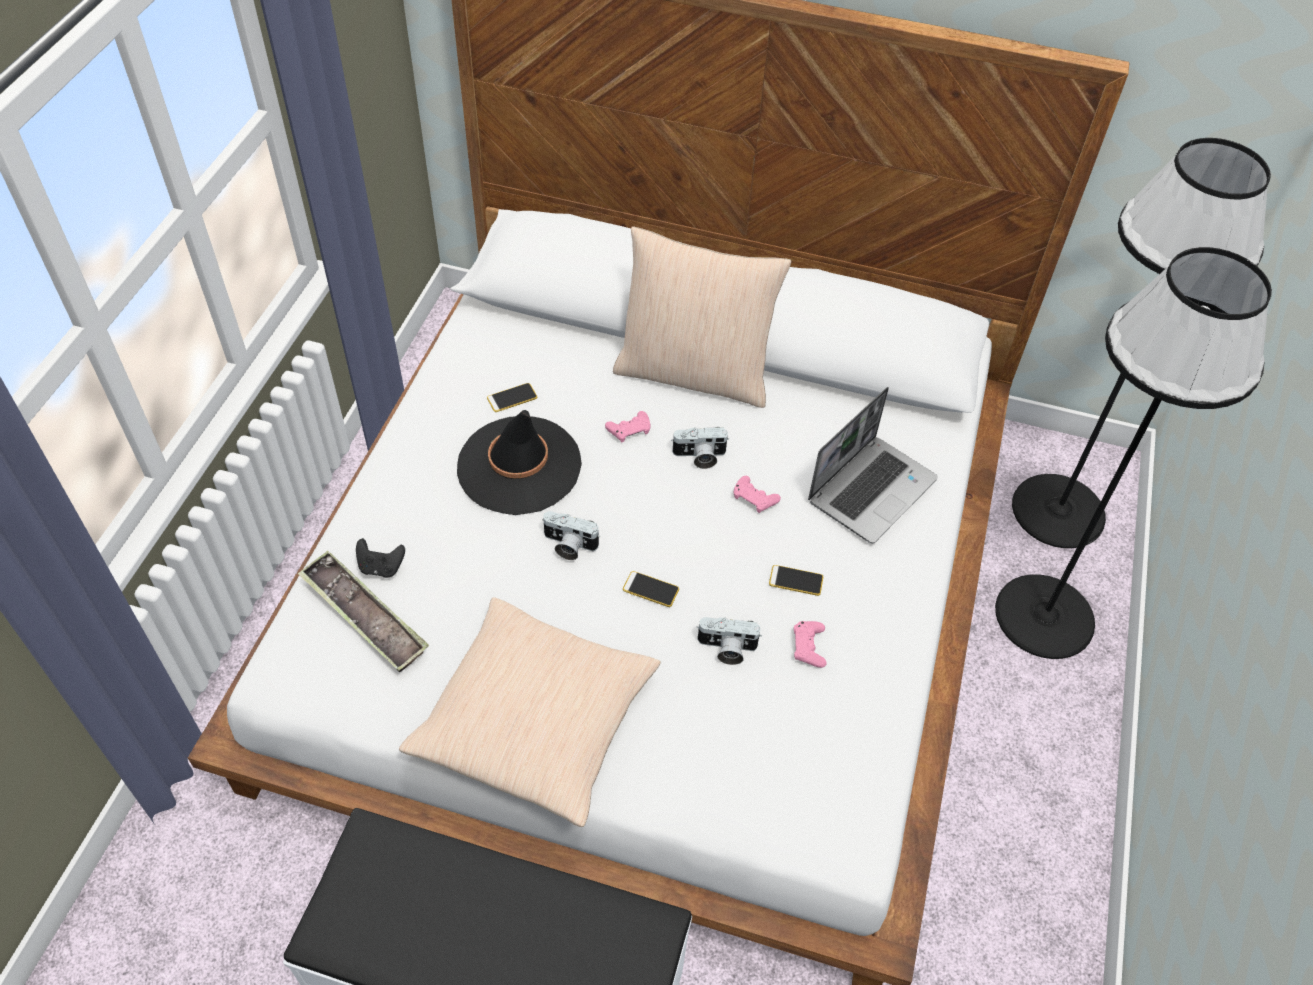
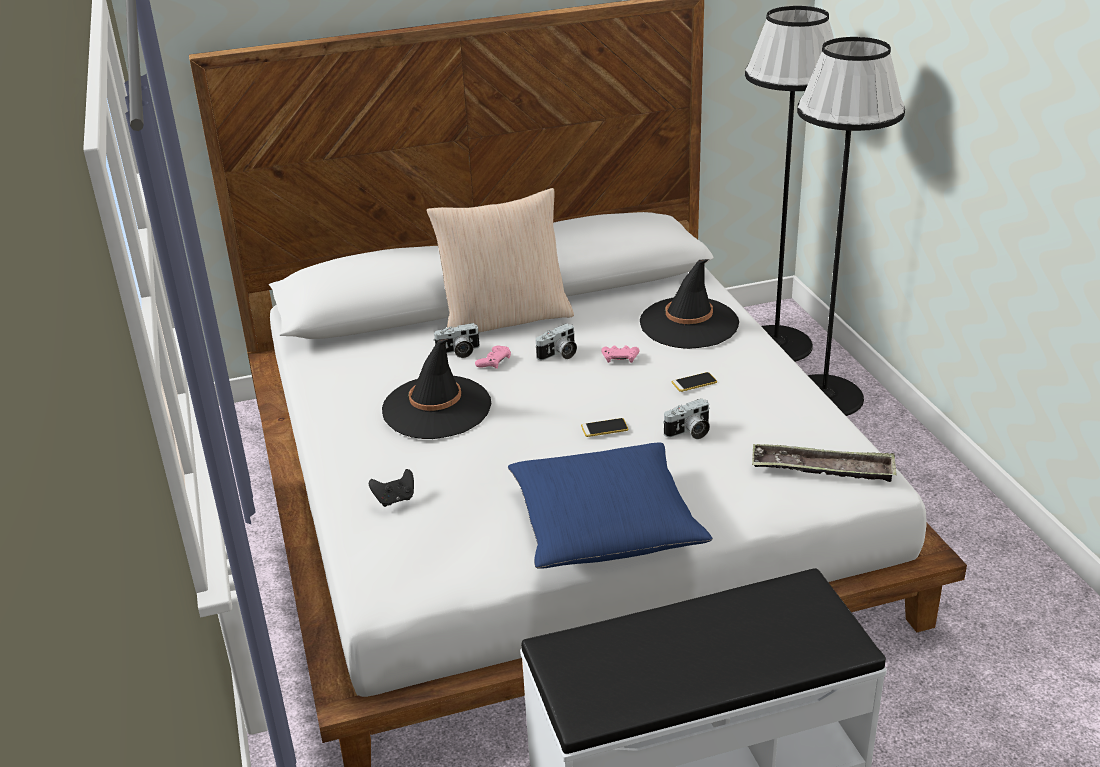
camera: 30 degrees left, 20 degrees down
(364, 616) = (413, 529): tray -> tray (822, 469)
(512, 398) = (387, 380): phone -> none
(536, 721) = (605, 524): beige pillow -> blue pillow
(568, 545) = (522, 430): camera -> camera (459, 352)
(809, 647) = (740, 407): pink game controller -> none
(871, 489) = (689, 323): laptop -> black hat

